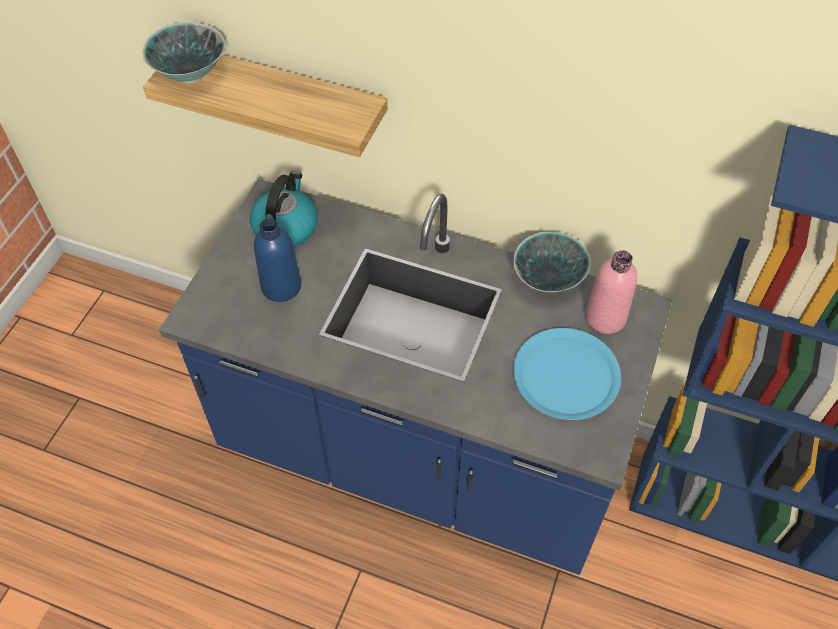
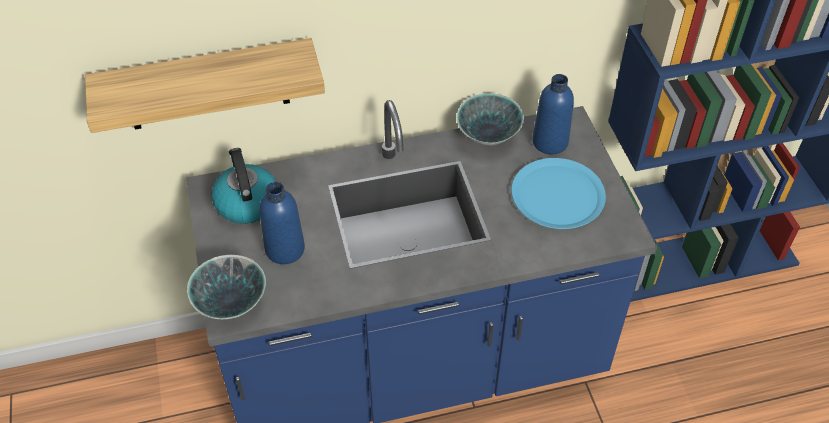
camera: 35 degrees left, 5 degrees down
(190, 75) = (123, 94): bowl -> bowl (231, 305)
(605, 317) = (550, 142): pink bottle -> blue bottle

